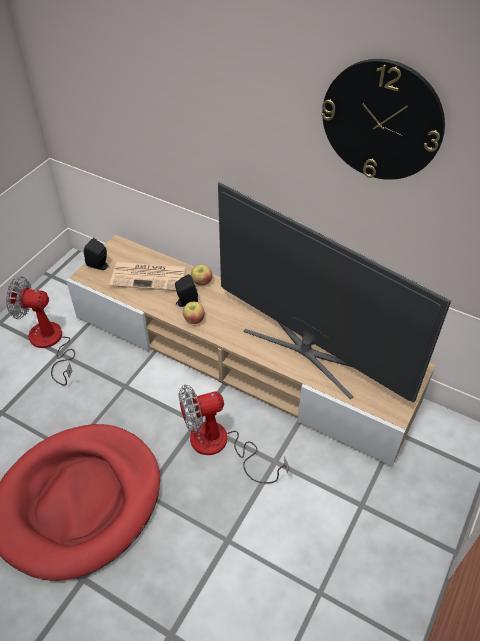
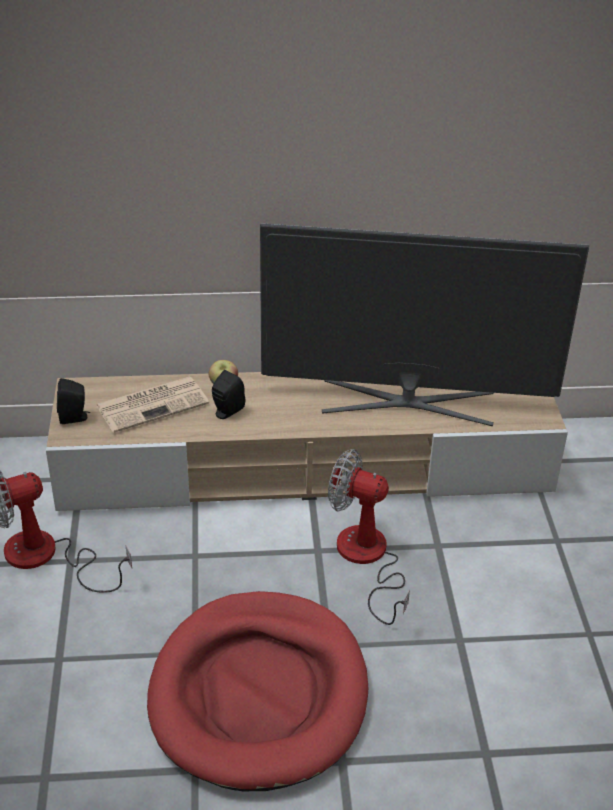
camera: 35 degrees left, 10 degrees down
(194, 319) = (254, 425): apple -> none
(220, 446) = (367, 559): fan -> fan turned 75 degrees clockwise
(382, 121) = (445, 90): wall clock -> none

